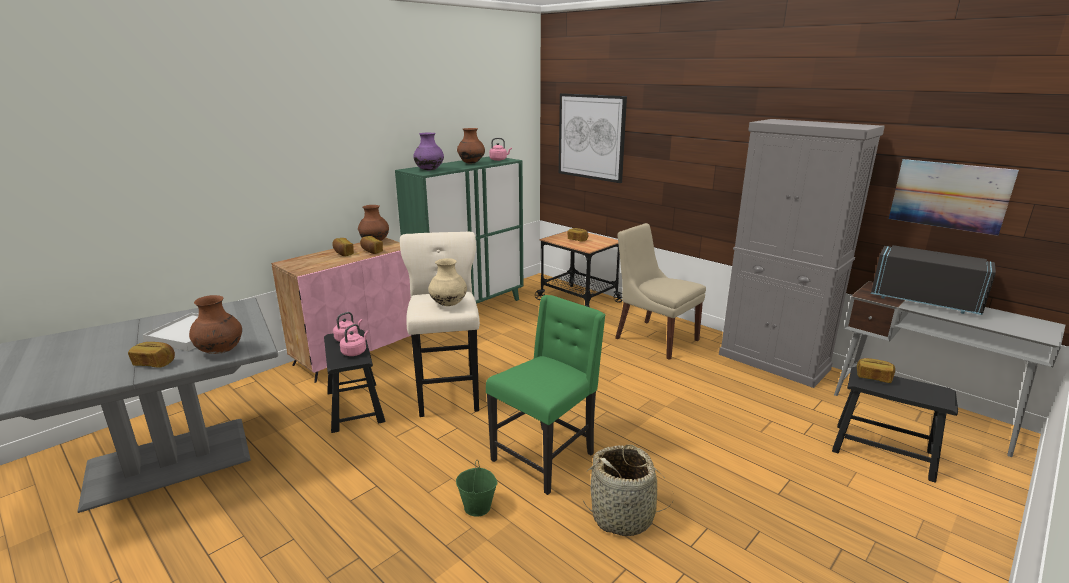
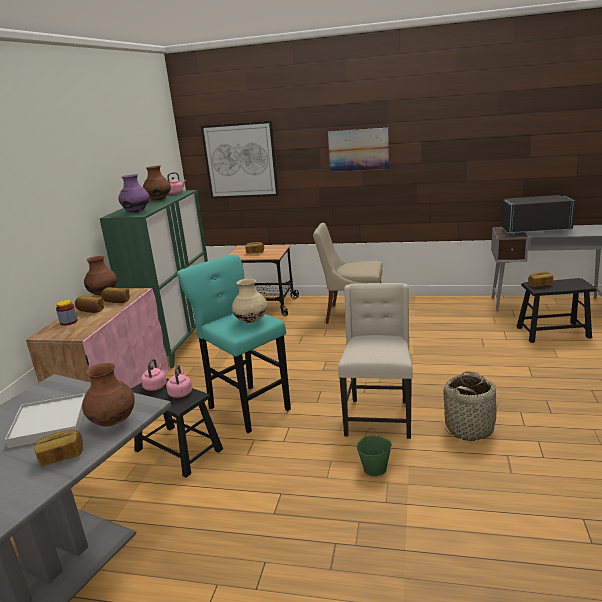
camera: 30 degrees left, 0 degrees up
(316, 258) = (69, 322): none -> jar
(448, 392) = (247, 407): beige stool -> turquoise stool
(545, 457) = (378, 417): green chair -> beige chair
(773, 362) = (442, 304): grey cabinet -> none
(949, 195) = (531, 158): picture -> picture (358, 150)

